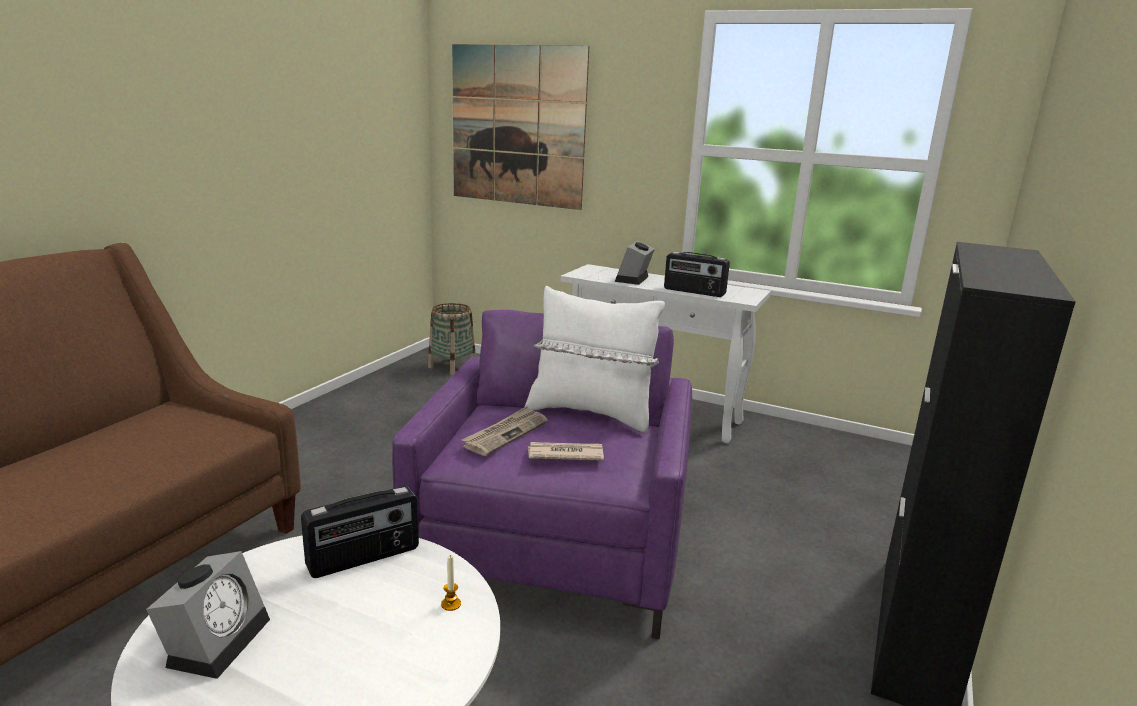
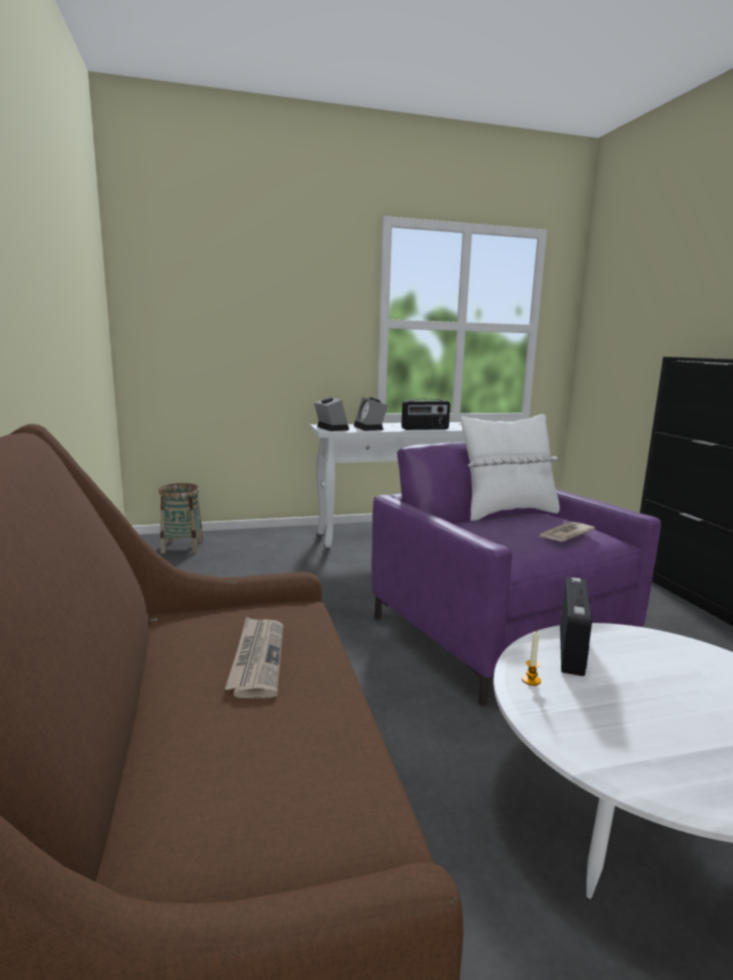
camera: 40 degrees left, 5 degrees down
(217, 639) = (644, 745): alarm clock -> alarm clock (330, 428)
(451, 604) = (672, 646): candle -> candle (531, 680)
(506, 433) = (506, 535): newspaper -> newspaper (257, 658)
(517, 126) = (217, 308): picture -> none

